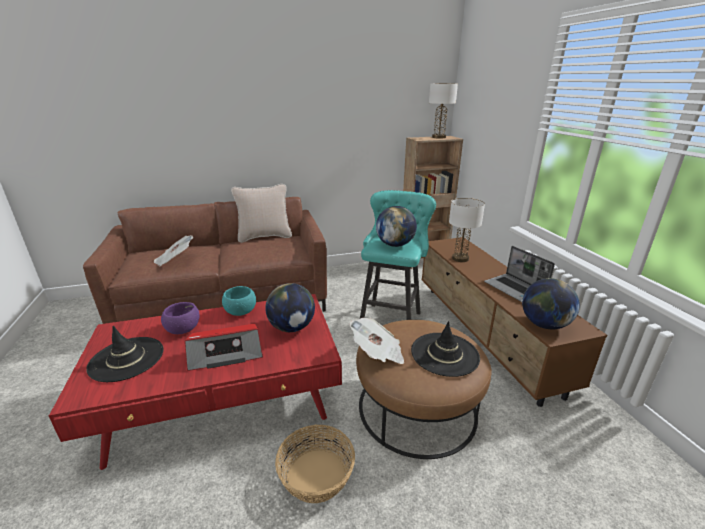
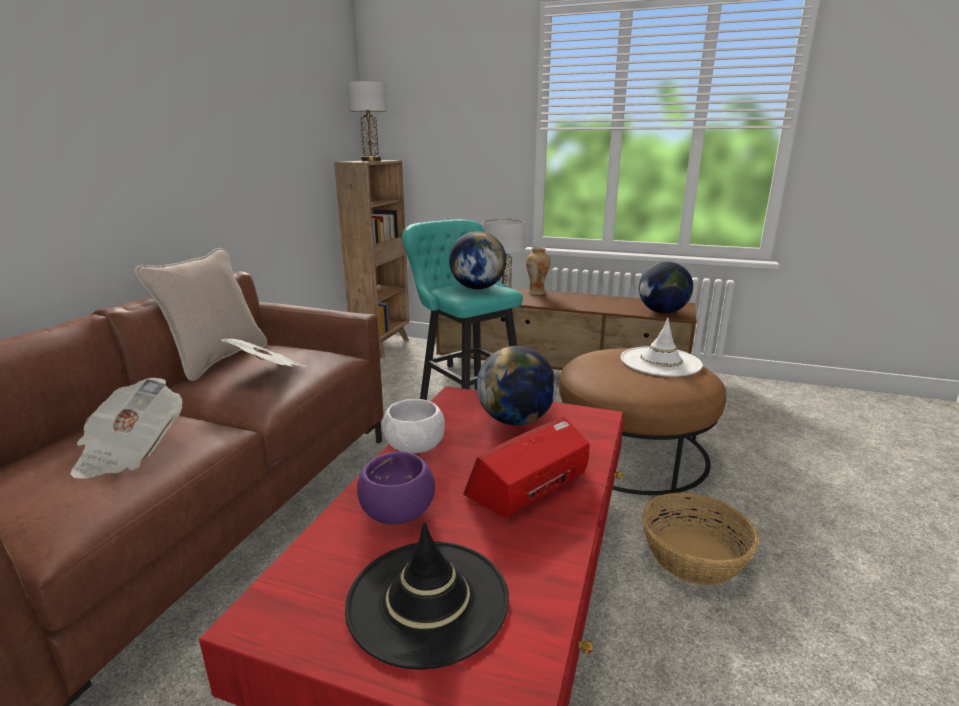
camera: 55 degrees left, 5 degrees down
(226, 354) = (529, 484): radio -> radio turned 150 degrees counterclockwise
(241, 311) = (414, 446): turquoise bowl -> white bowl
(377, 353) = (630, 388): newspaper -> newspaper (268, 372)
(445, 354) = (660, 362): black hat -> white hat
(493, 265) = (536, 293): none -> vase
(515, 289) = (593, 301): laptop -> none

